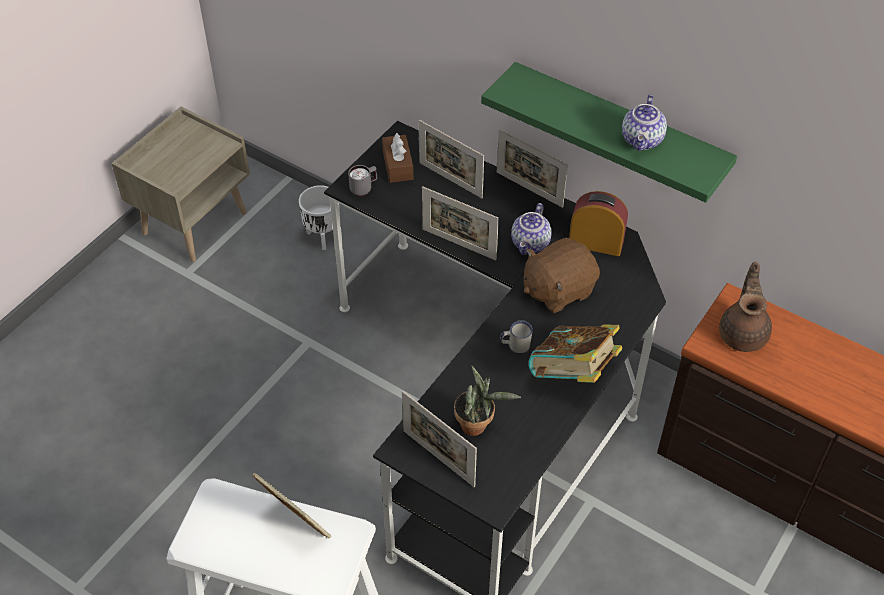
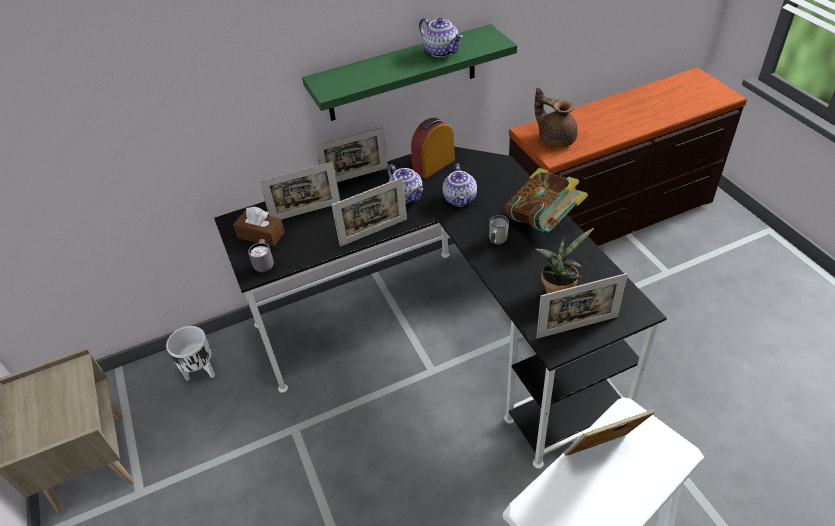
camera: 55 degrees left, 5 degrees down
(558, 290) = (461, 199): brown plush toy -> teapot

